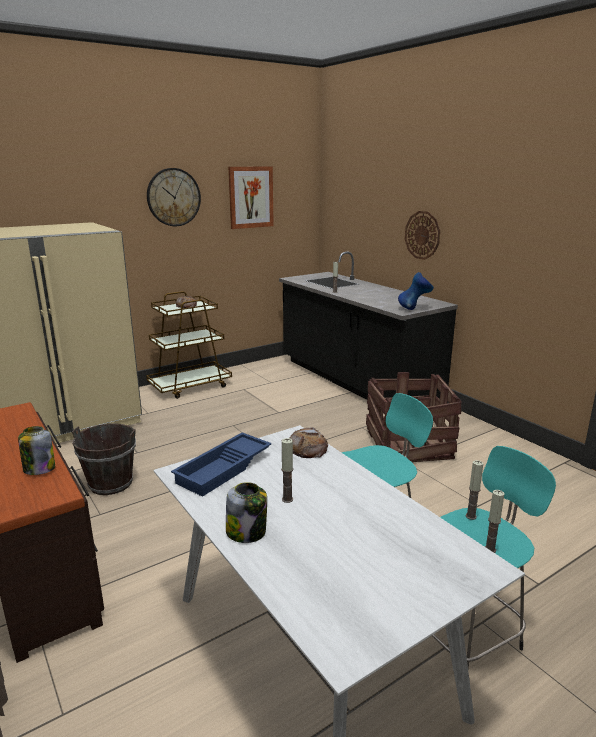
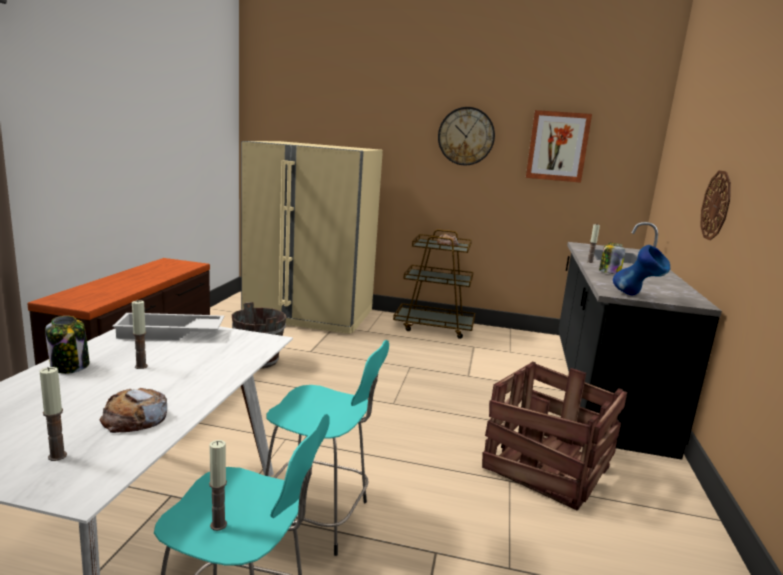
camera: 45 degrees right, 5 degrees down
(39, 469) = (116, 291): jar -> jar (609, 272)
(224, 469) = (169, 333): blue tray -> white tray
(308, 448) = (249, 351): bread -> bread (135, 418)
(471, 516) = (278, 492): candle -> candle (57, 456)

